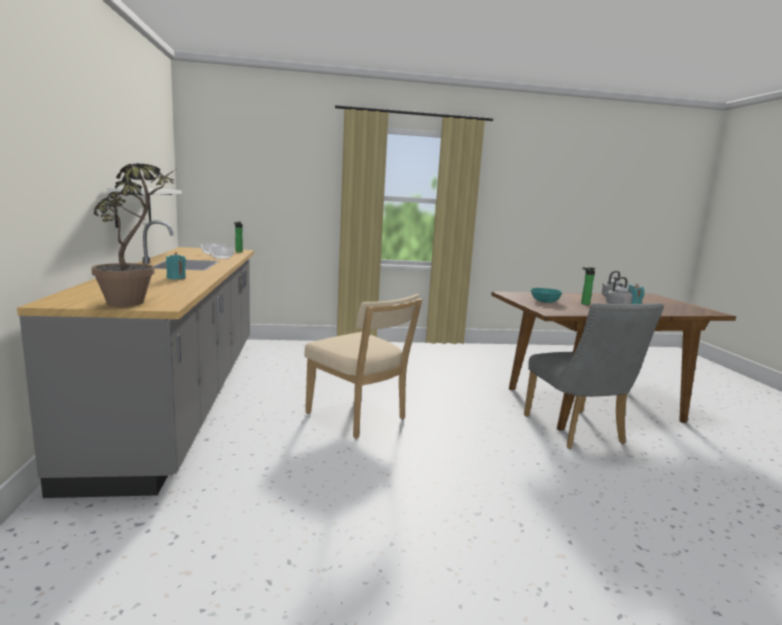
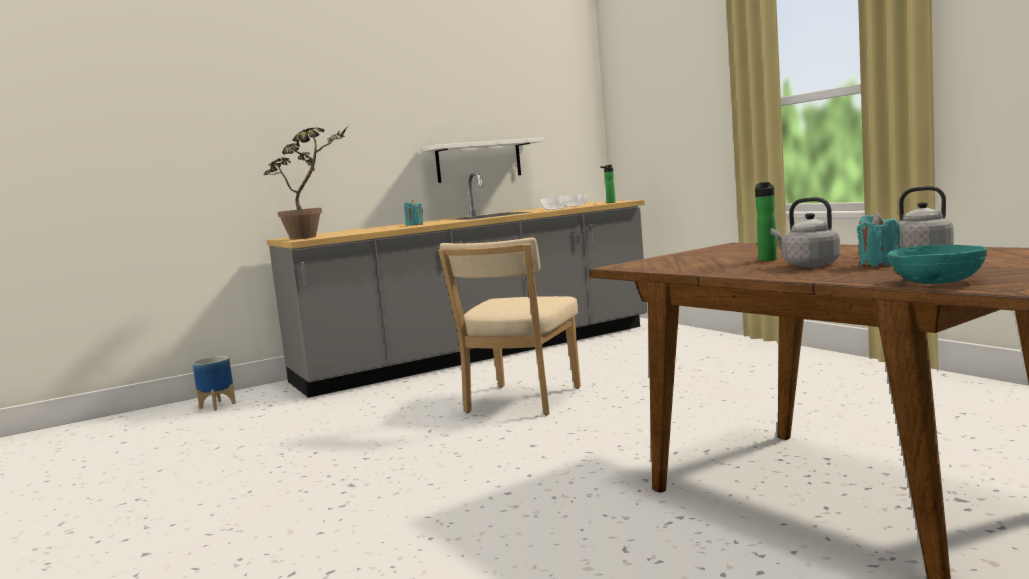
camera: 70 degrees right, 5 degrees down
(48, 567) = (218, 405): none -> planter
(545, 301) = (718, 255): turquoise bowl -> turquoise bowl (938, 282)
(578, 432) = (666, 502): grey chair -> none

